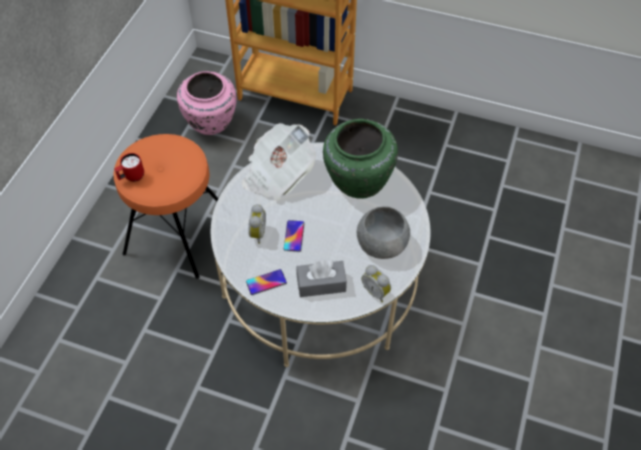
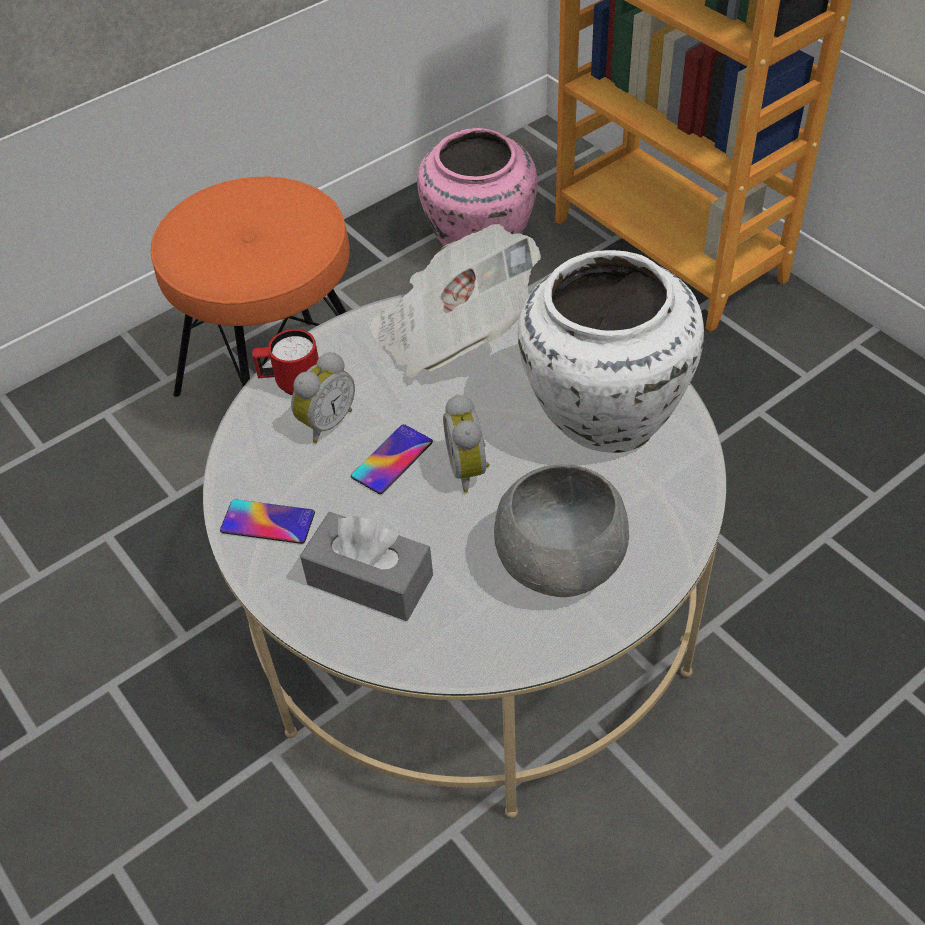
camera: 35 degrees right, 5 degrees down
(132, 177) = (185, 229): red mug -> red mug (291, 384)
(357, 182) = (602, 413): green vase -> white vase
(376, 291) = (472, 654): alarm clock -> alarm clock (470, 469)

